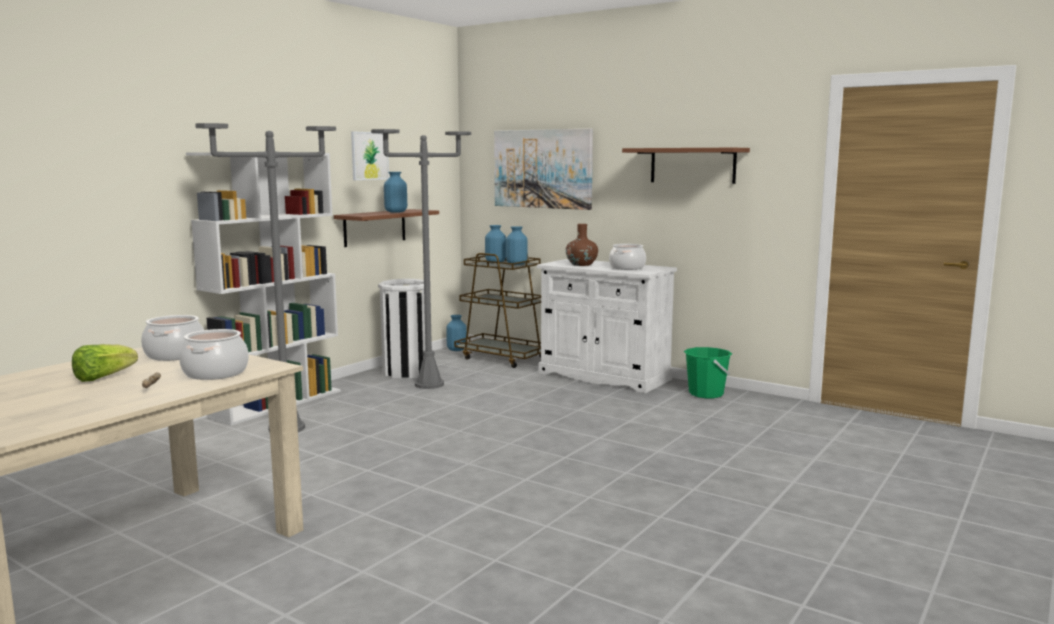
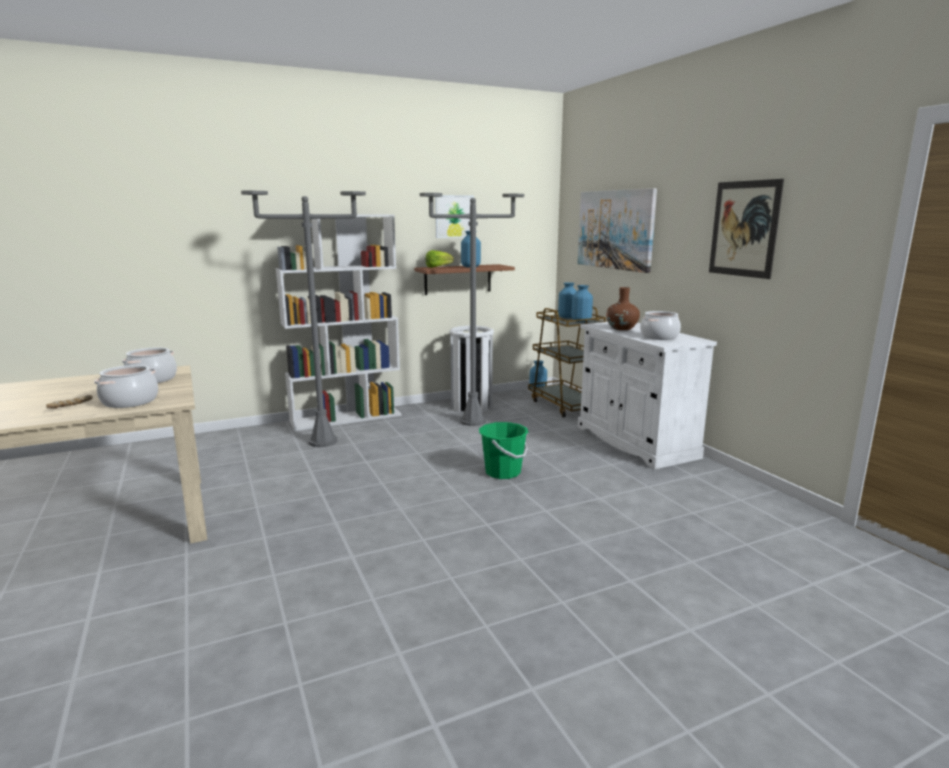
camera: 30 degrees right, 5 degrees up
(103, 377) = (70, 392): lettuce -> lettuce (438, 267)
(692, 165) = (744, 229): brown shelf -> picture
(706, 394) = (720, 484): green bucket -> green bucket (503, 472)

